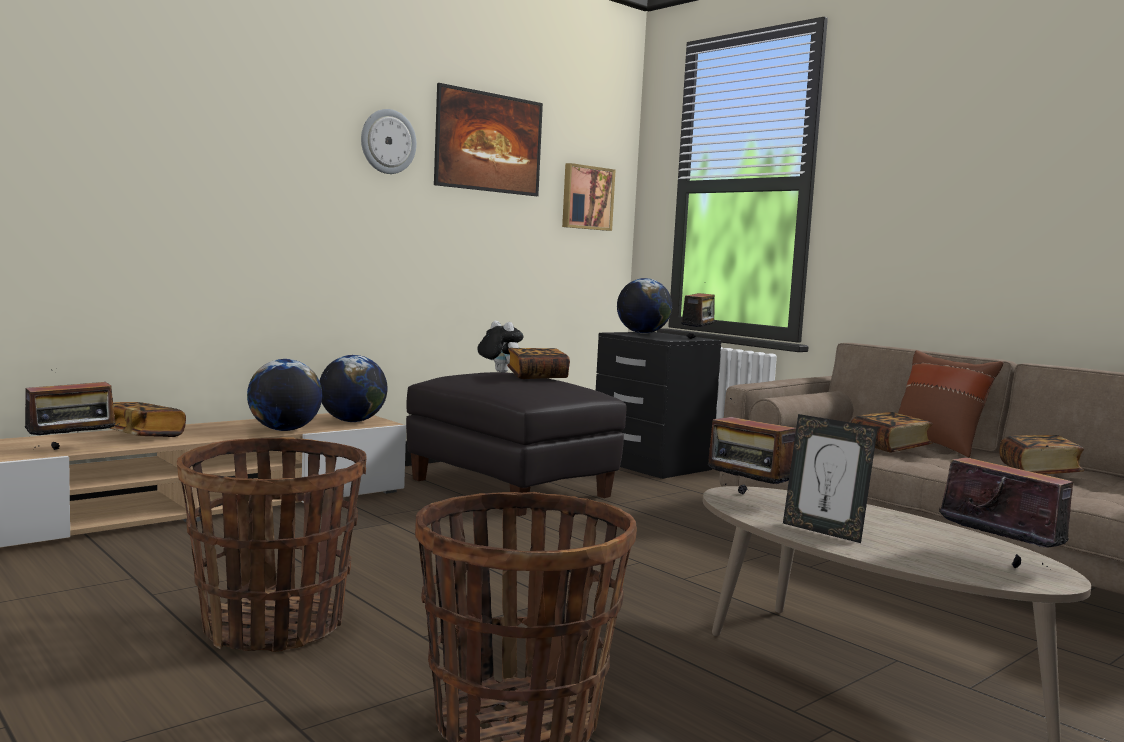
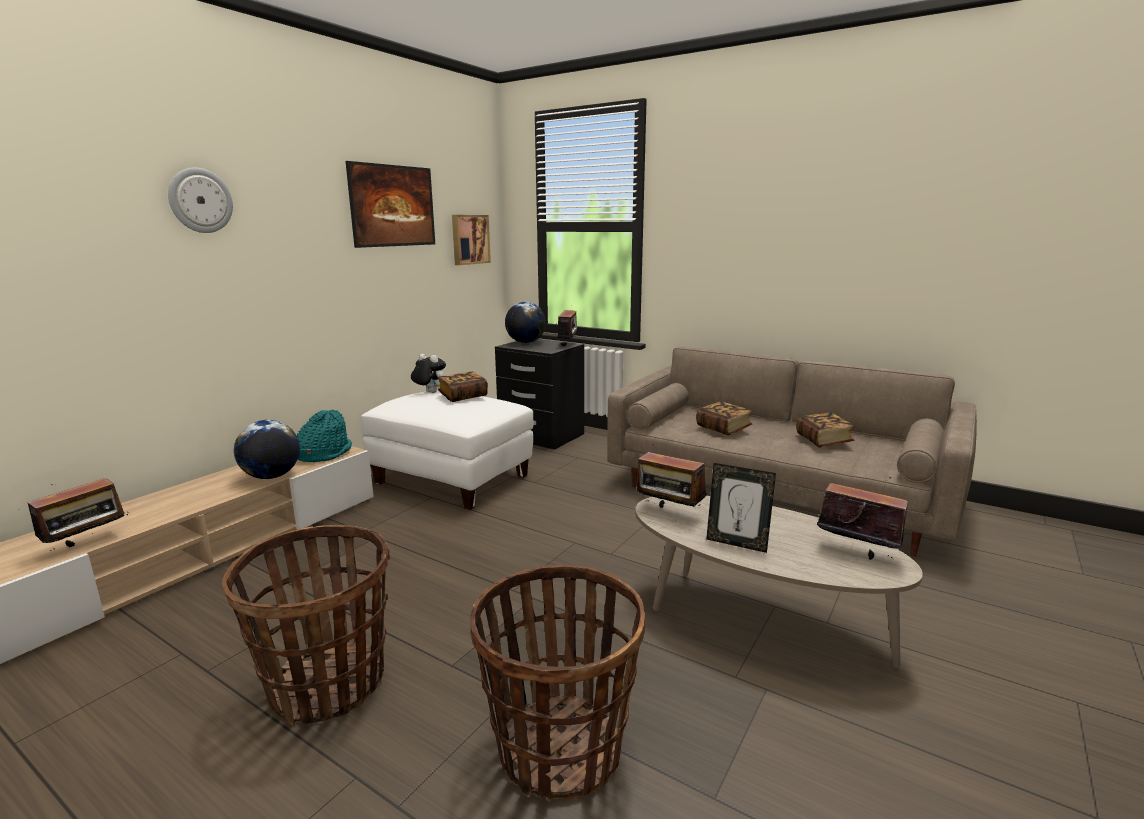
camera: 15 degrees left, 10 degrees up
(142, 436) = (147, 509): book -> none
(352, 421) = (323, 454): globe -> turquoise hat
(388, 141) = (312, 216): wall clock -> wall clock (200, 200)
(510, 487) = (451, 479): black ottoman -> white ottoman
(938, 446) = (749, 419): brown pillow -> none

